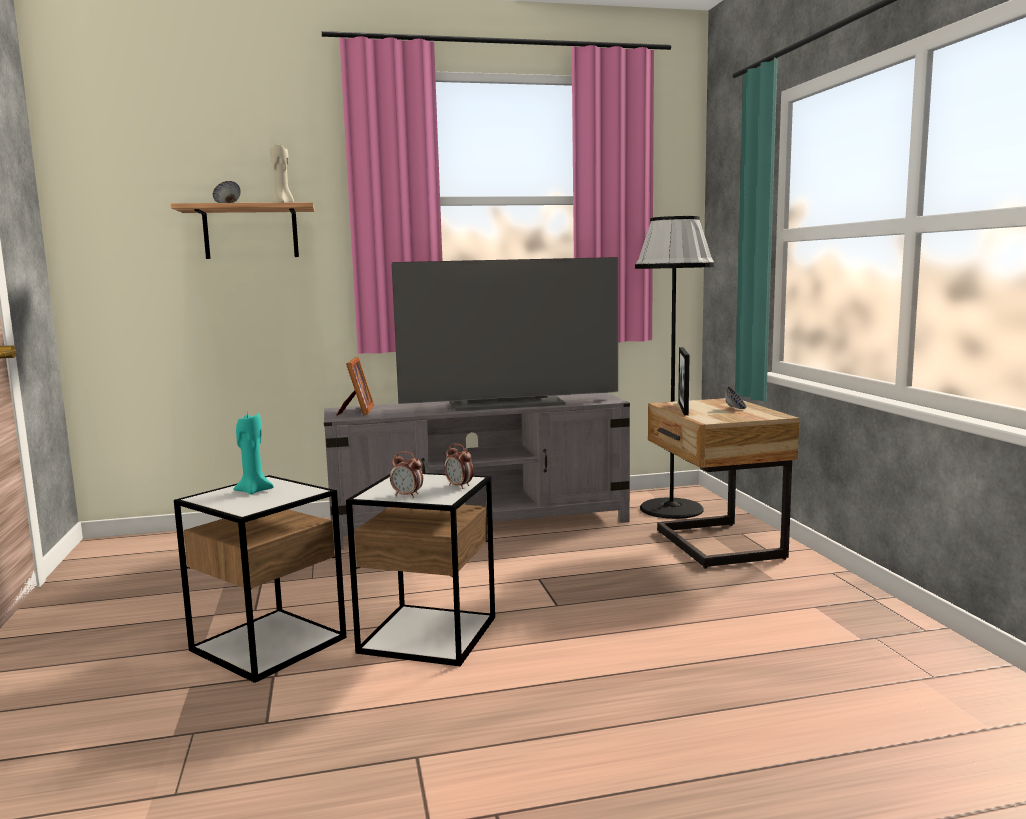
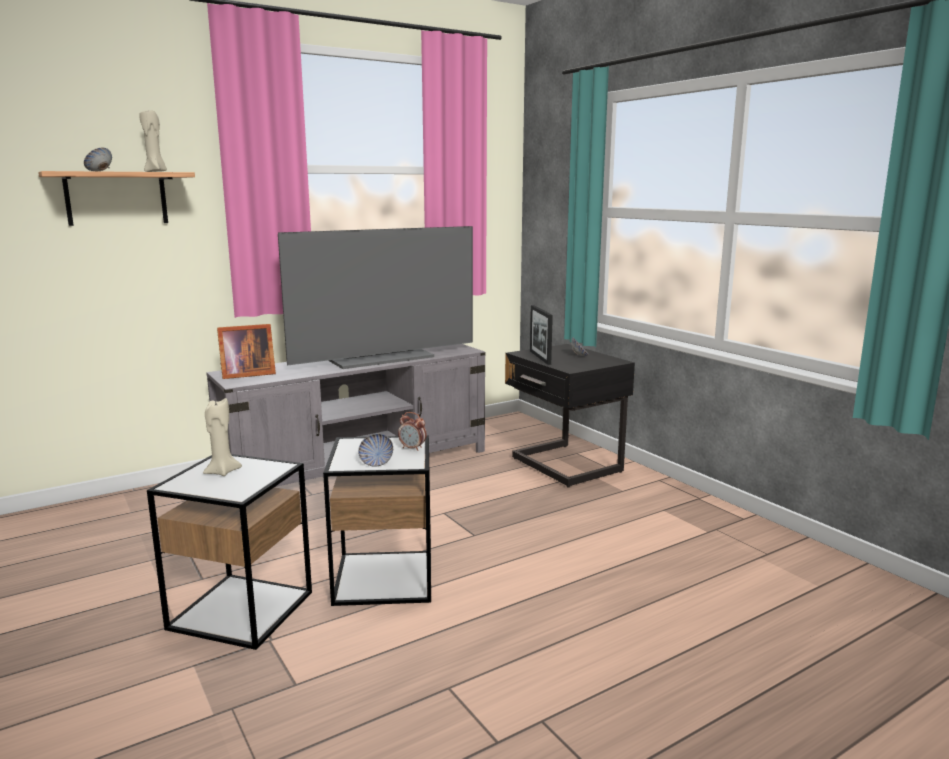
camera: 20 degrees left, 5 degrees up
(254, 491) = (222, 472): turquoise candle -> beige candle
(357, 411) = (245, 374): picture frame -> picture frame turned 90 degrees clockwise
(407, 495) = (376, 462): alarm clock -> bowl
(672, 508) = (511, 436): black floor lamp -> none
(715, 545) = (564, 466): beige nightstand -> black nightstand

